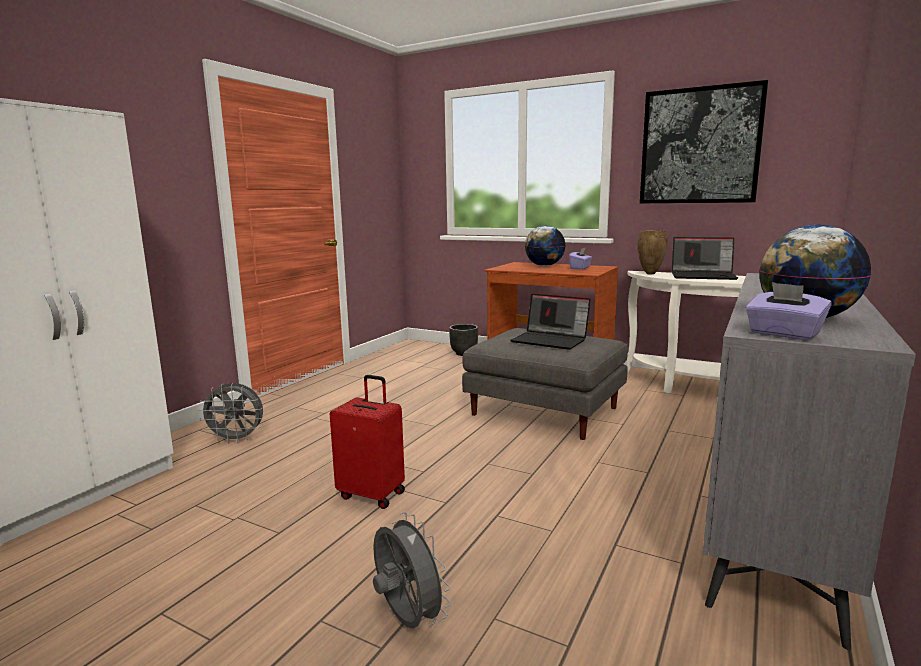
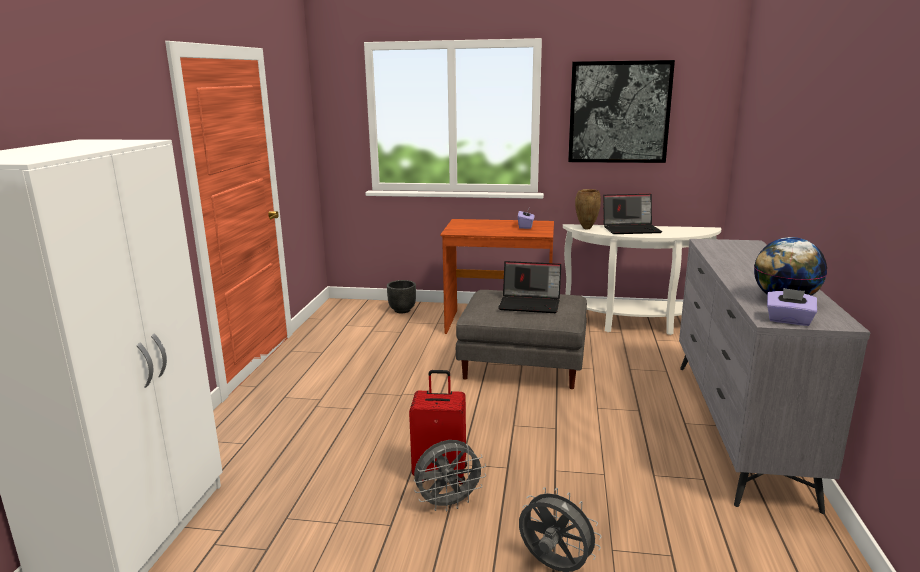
camera: 20 degrees left, 5 degrees up
(237, 439) = (258, 444): grey fan -> grey fan (448, 503)
(544, 265) = (489, 224): globe -> none

